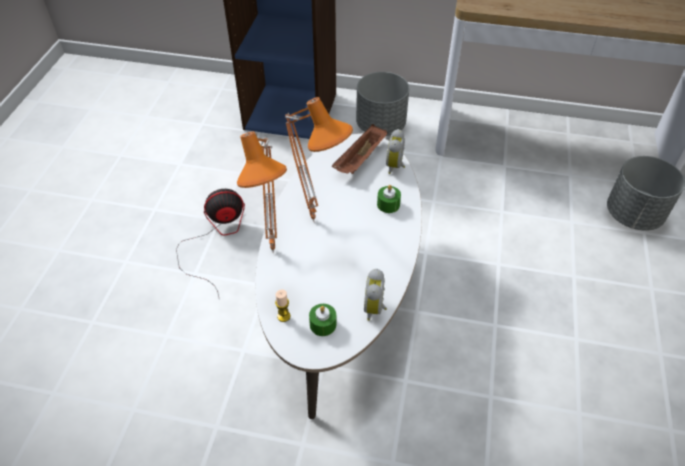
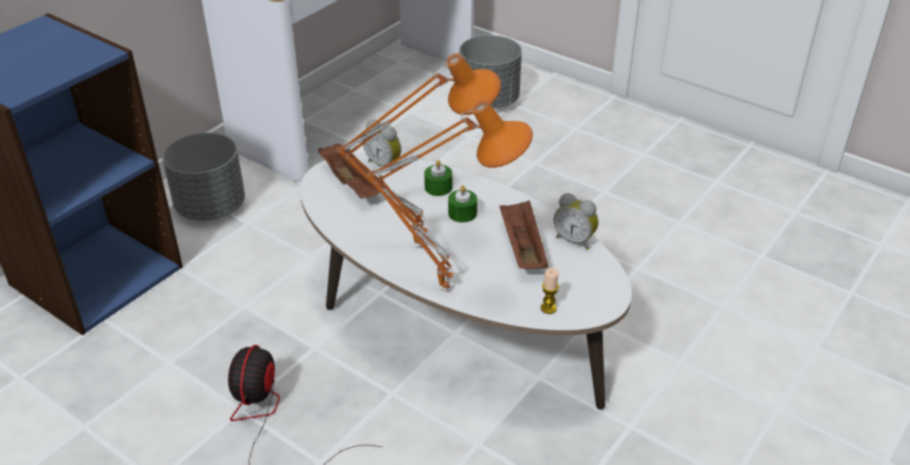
camera: 65 degrees left, 10 degrees down
(323, 324) = (576, 282): green candle -> green candle (462, 213)
(345, 277) = (522, 248): none -> brown tray

